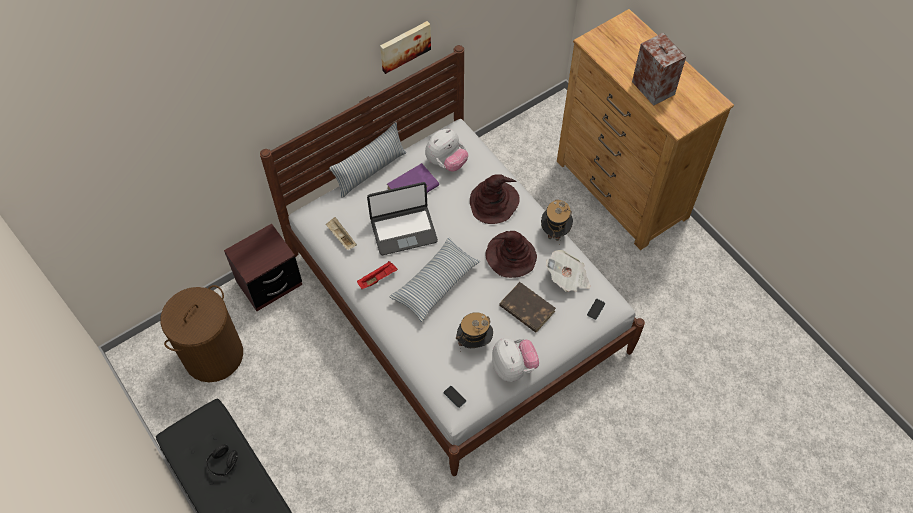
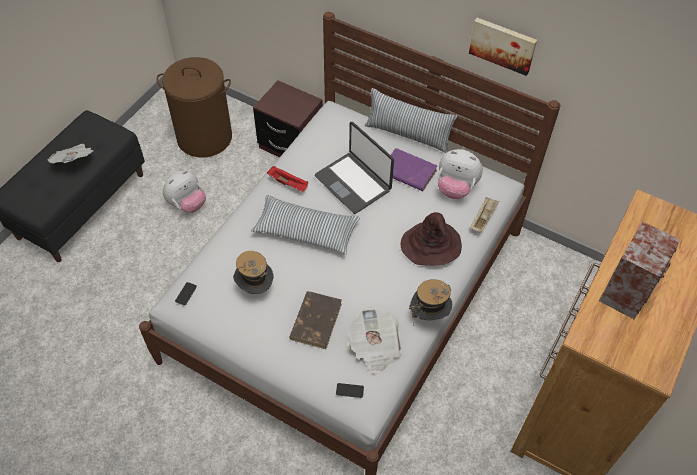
camera: 65 degrees right, 5 degrees down
(223, 463) = (74, 161): black headphones -> newspaper
(341, 237) = (320, 140): beige tray -> beige tray (483, 218)
(510, 255) = (373, 283): brown hat -> none
(513, 367) = (241, 334): plush toy -> plush toy (187, 204)

